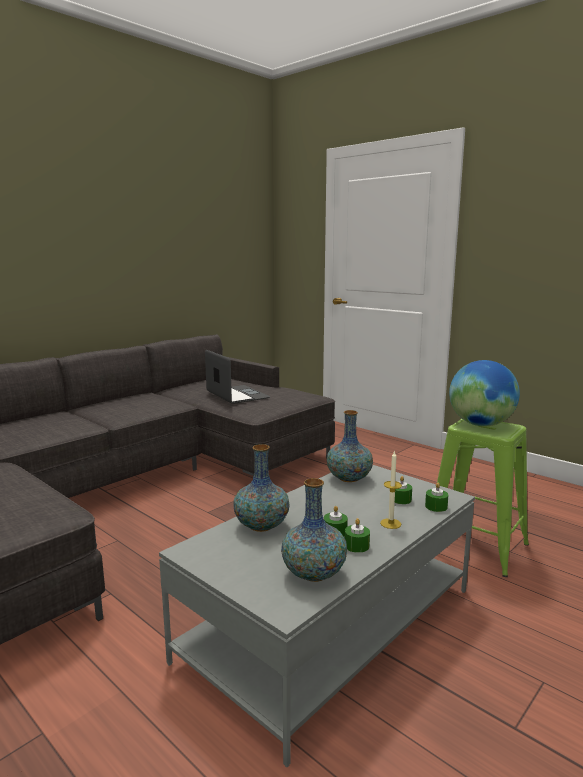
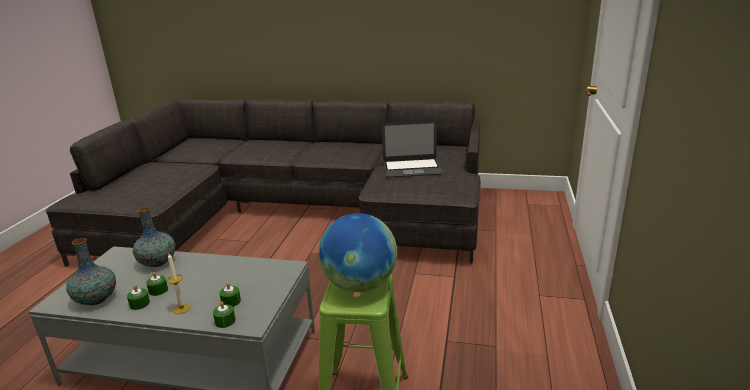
camera: 60 degrees right, 10 degrees up
(237, 395) = (412, 168): laptop -> laptop turned 60 degrees clockwise
(349, 478) = (261, 268): vase -> none

